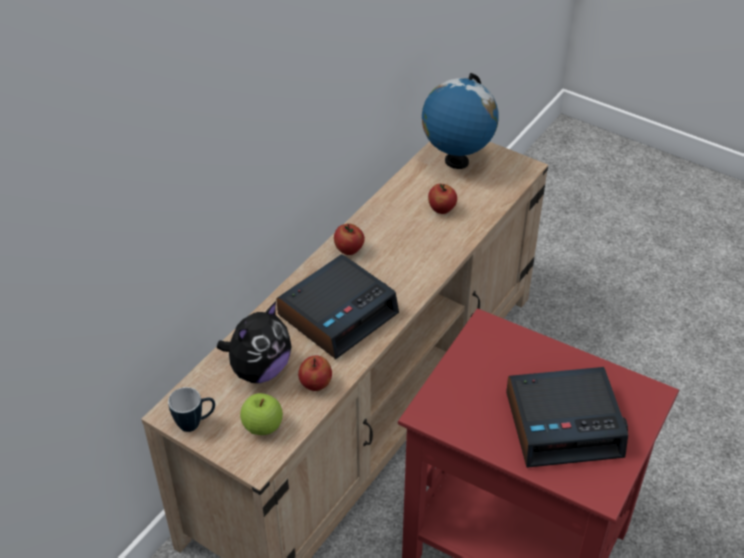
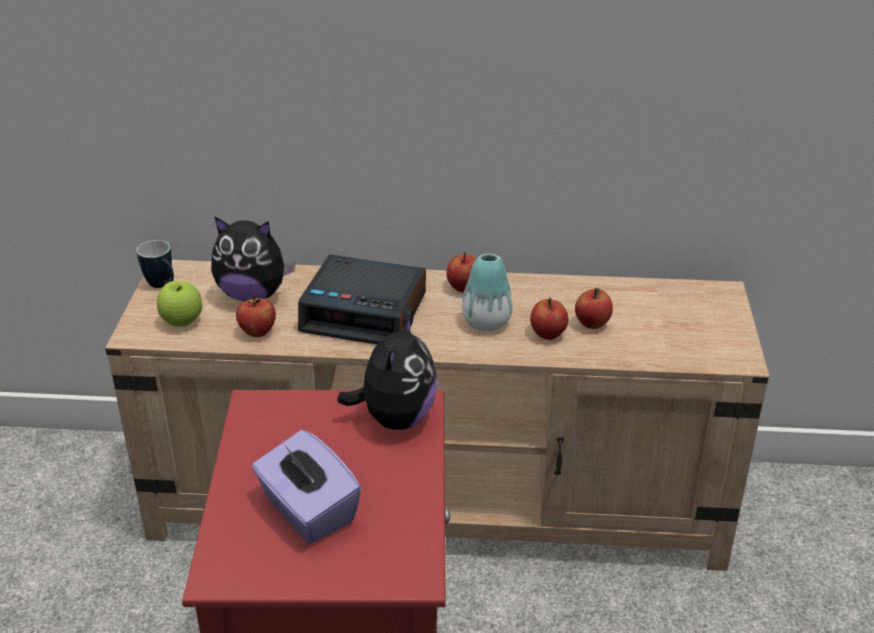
camera: 60 degrees right, 10 degrees down
(401, 257) = (486, 322): none -> vase
(438, 234) = (548, 334): none -> apple
(456, 161) = (685, 308): globe -> none
(494, 343) = (395, 418): none -> plush toy
(564, 424) = (307, 511): alarm clock -> purple tissue box

